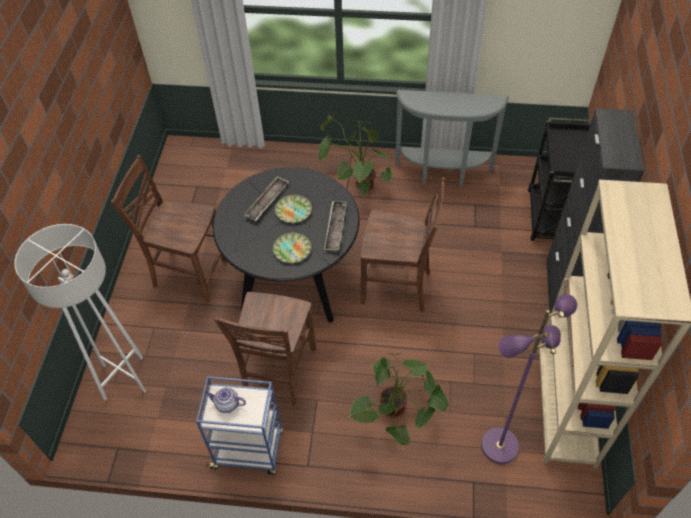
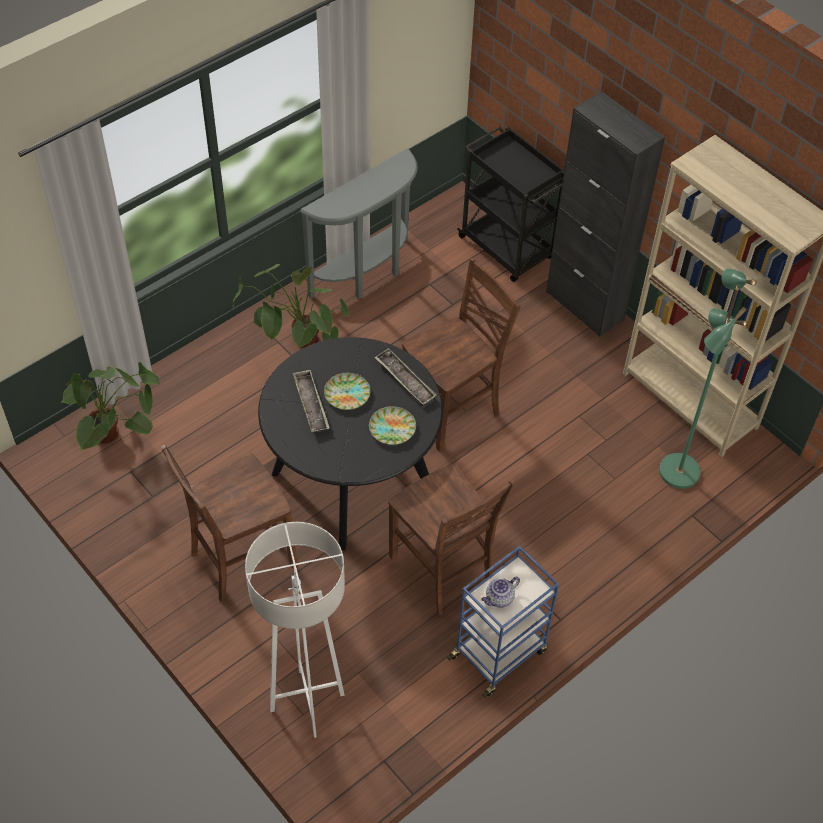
camera: 50 degrees left, 0 degrees up
(398, 418) = (583, 518): potted plant -> potted plant (118, 438)
(499, 444) = (677, 471): purple floor lamp -> green floor lamp

